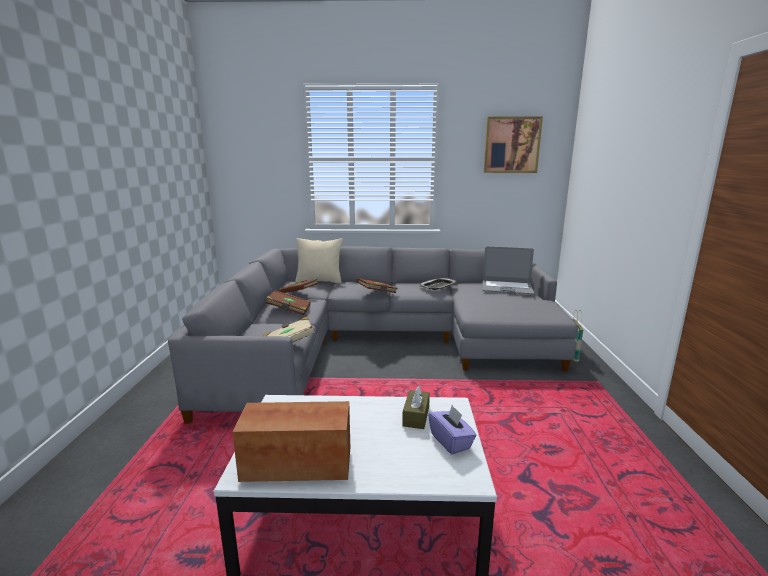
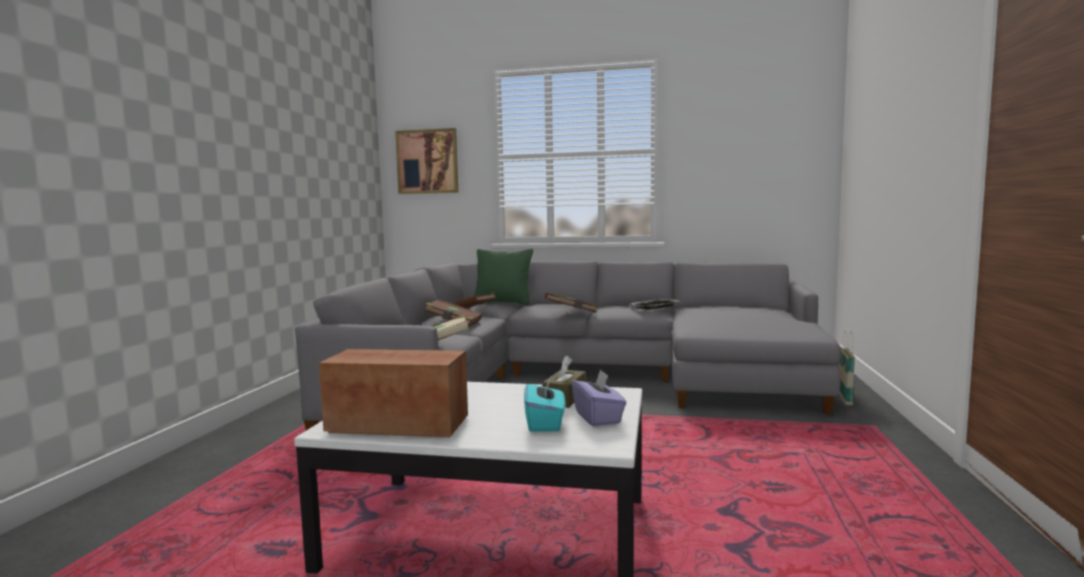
camera: 10 degrees right, 10 degrees down
(319, 281) = (503, 303): beige pillow -> green pillow
(413, 452) = (545, 423): none -> turquoise tissue box
(506, 288) = (749, 309): laptop -> none
(511, 145) = (757, 129): picture -> picture (427, 161)

